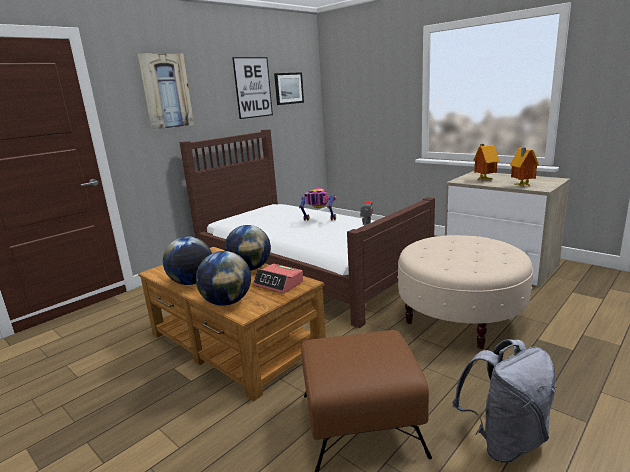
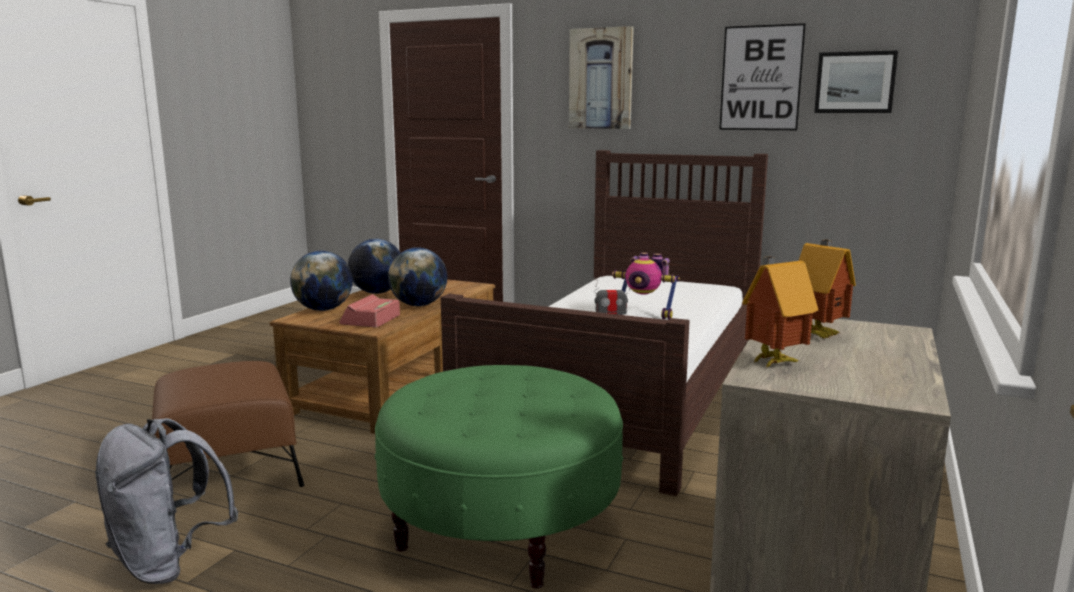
camera: 70 degrees right, 5 degrees down
(319, 221) = (644, 314): toy robot -> toy robot turned 120 degrees clockwise
(459, 318) = (501, 528): beige ottoman -> green ottoman

